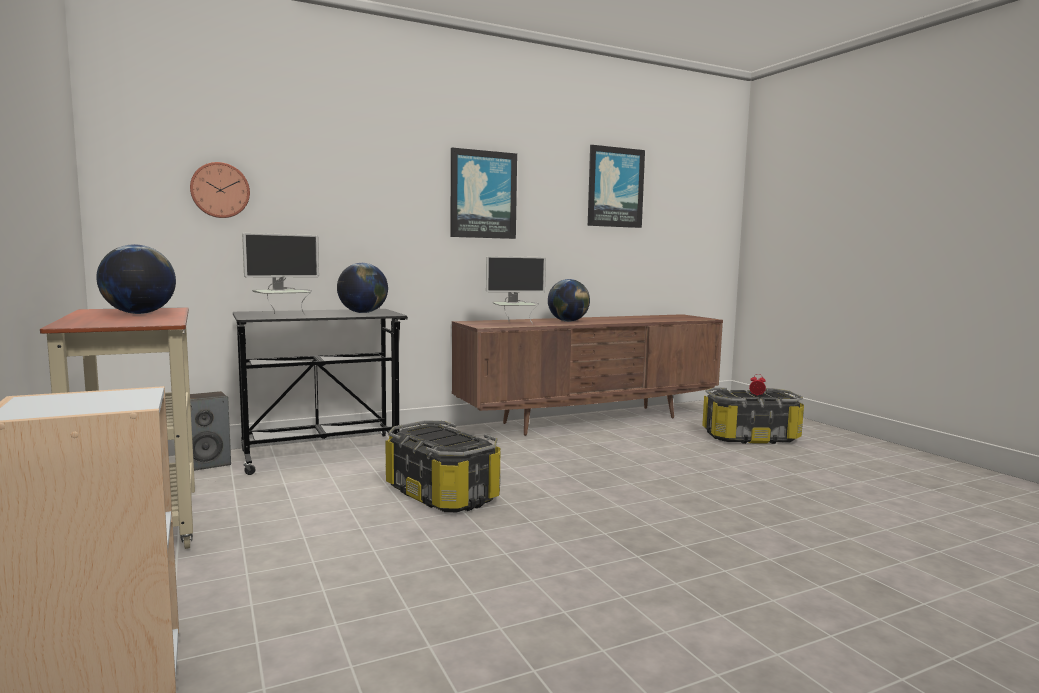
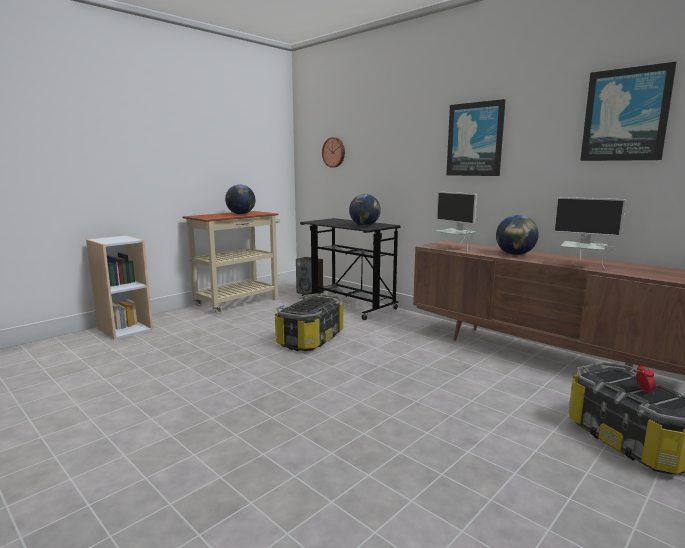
camera: 70 degrees right, 5 degrees up
(282, 317) = (320, 223): monitor -> monitor (582, 266)

